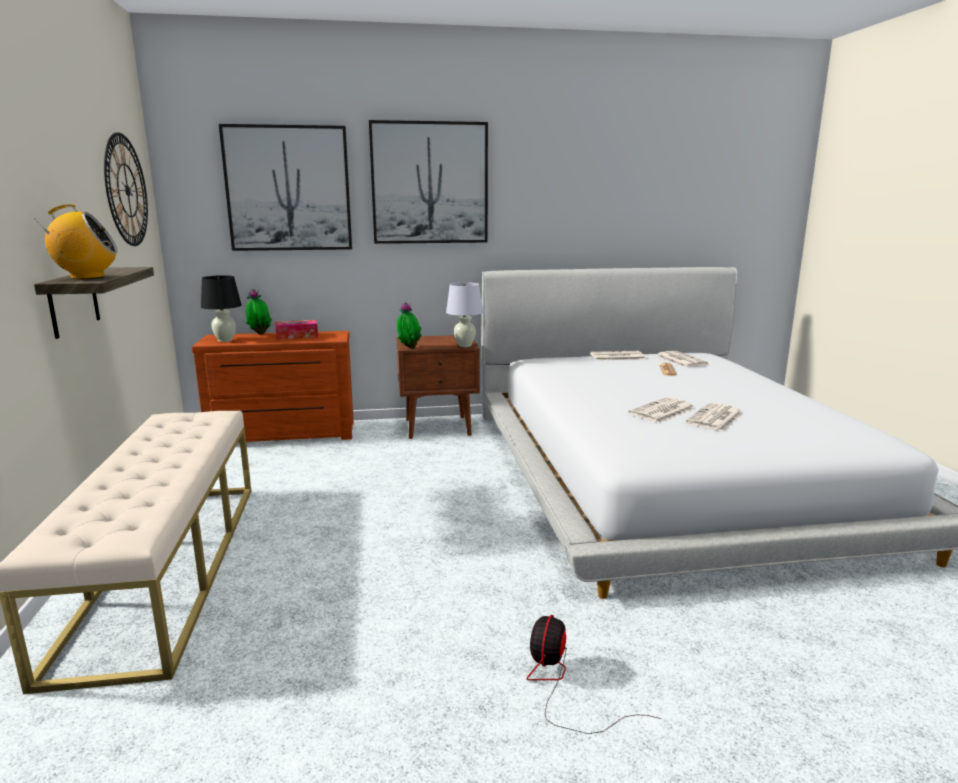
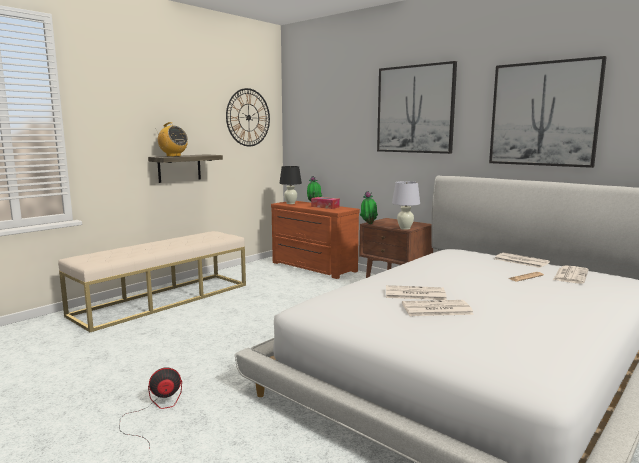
camera: 50 degrees right, 5 degrees down
(288, 189) = (337, 115): picture -> picture (543, 114)

